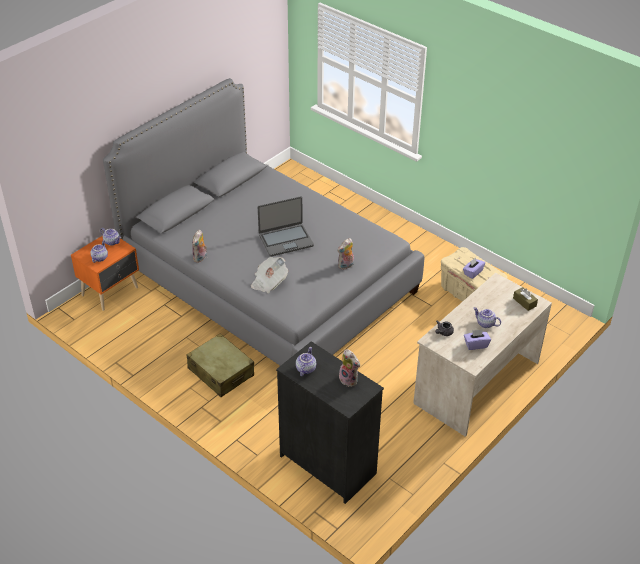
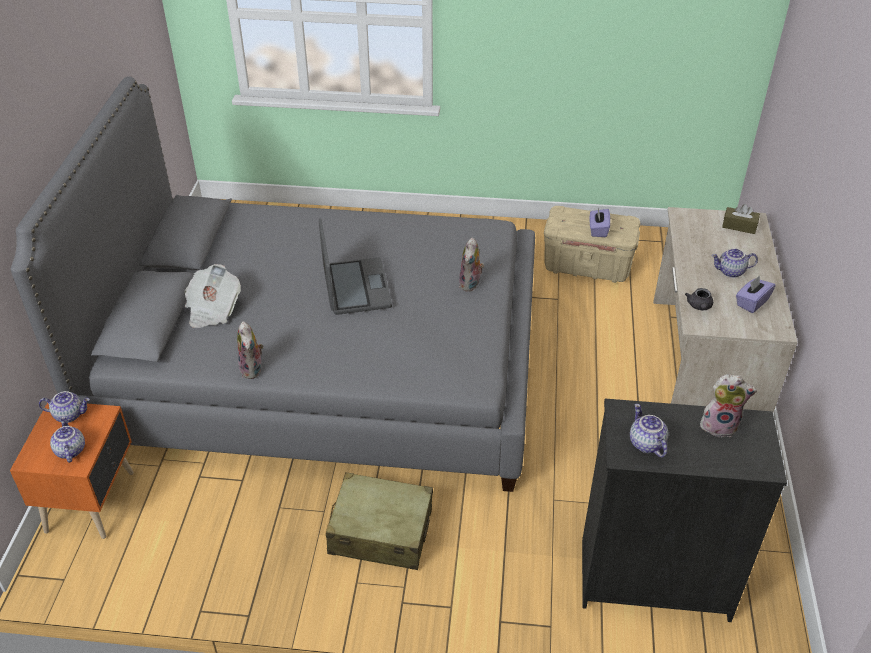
camera: 35 degrees left, 0 degrees up
(269, 282) = (391, 355): newspaper -> newspaper (212, 309)
(286, 240) = (355, 287): laptop -> laptop turned 45 degrees counterclockwise

